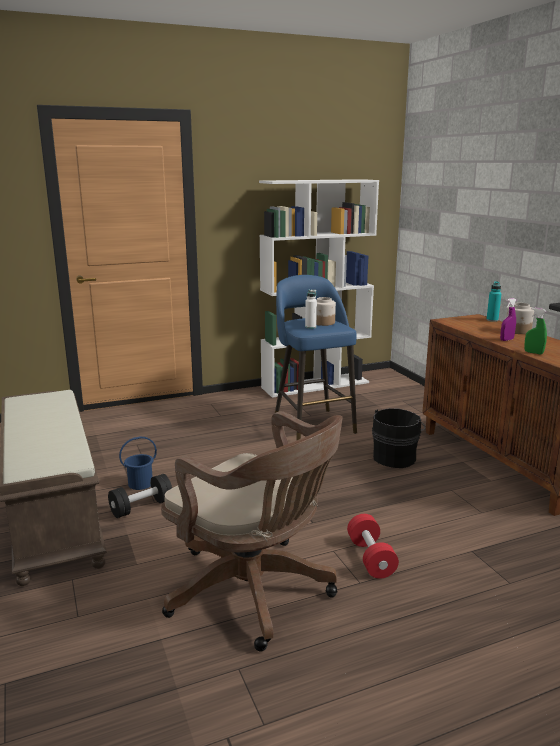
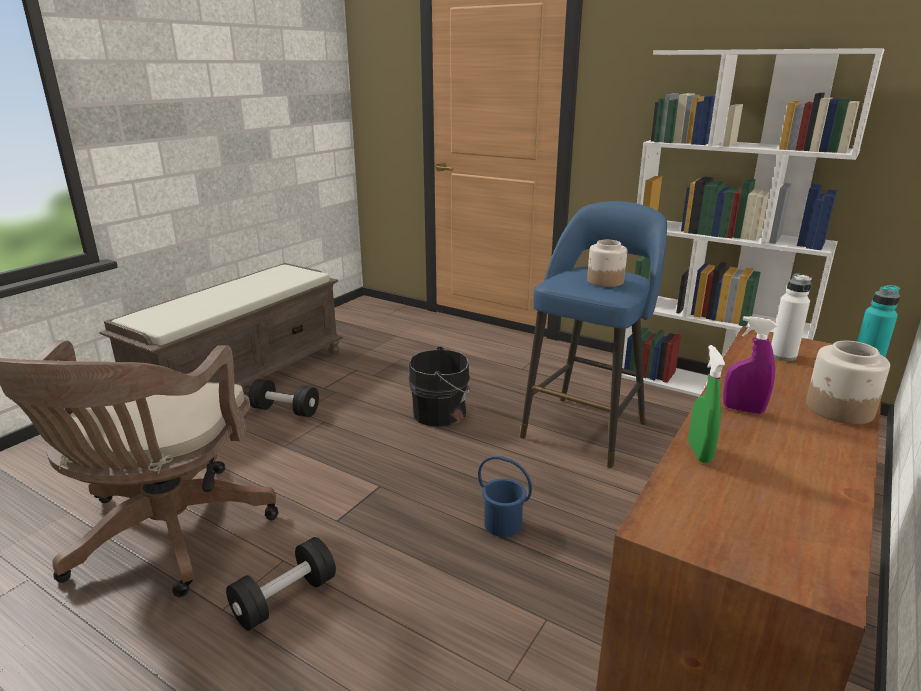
camera: 55 degrees right, 5 degrees up
(140, 483) = (328, 391): blue bucket -> blue bucket (503, 524)
(310, 327) = (570, 280): white bottle -> white bottle (782, 356)
(371, 558) = (285, 599): red dumbbell -> black dumbbell
(395, 457) = (584, 526): black bucket -> black bucket (442, 413)

